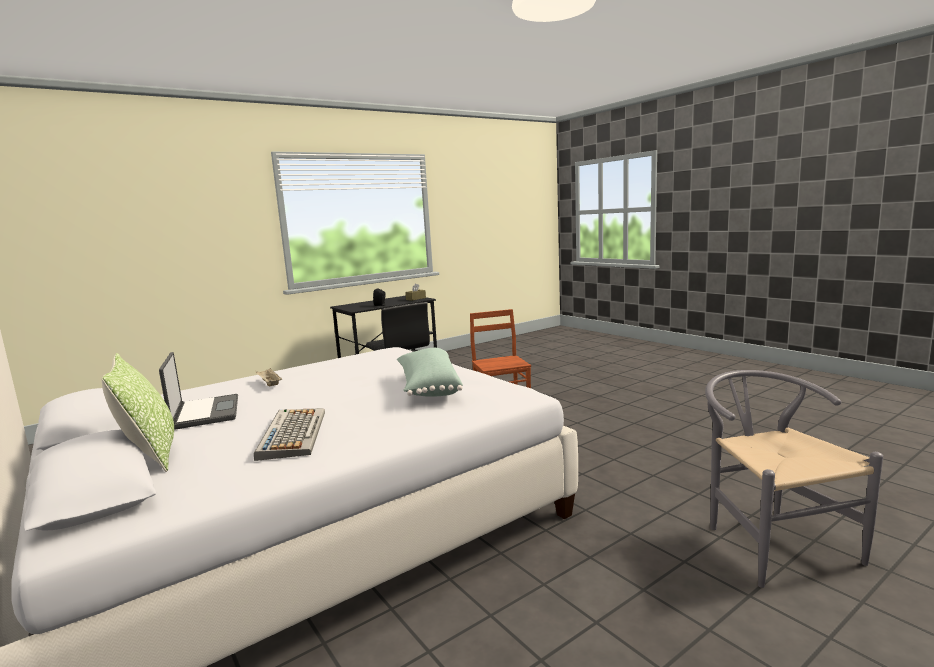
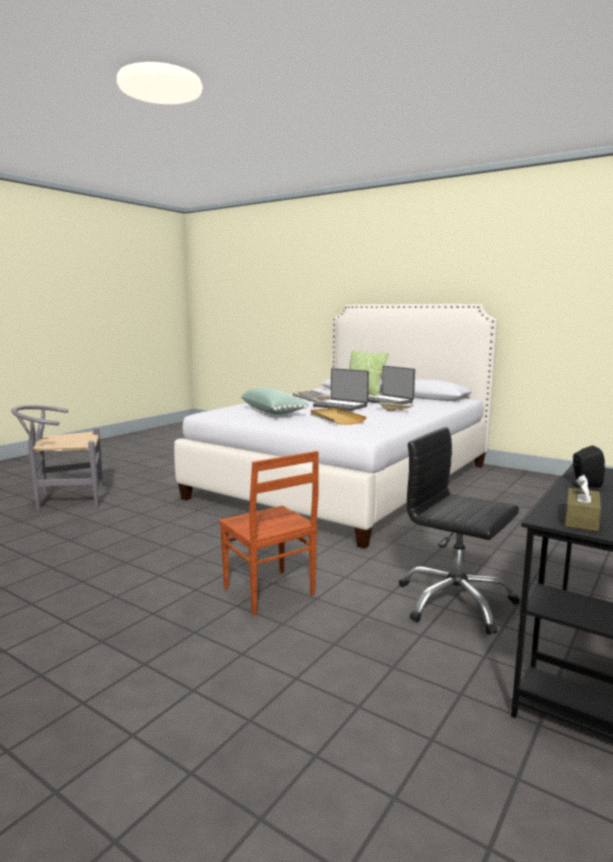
camera: 160 degrees right, 0 degrees up
(311, 398) = (341, 406): none -> laptop
(370, 372) = (336, 418): none -> beige tray
(769, 541) = (64, 499): grey chair -> grey chair turned 105 degrees clockwise

